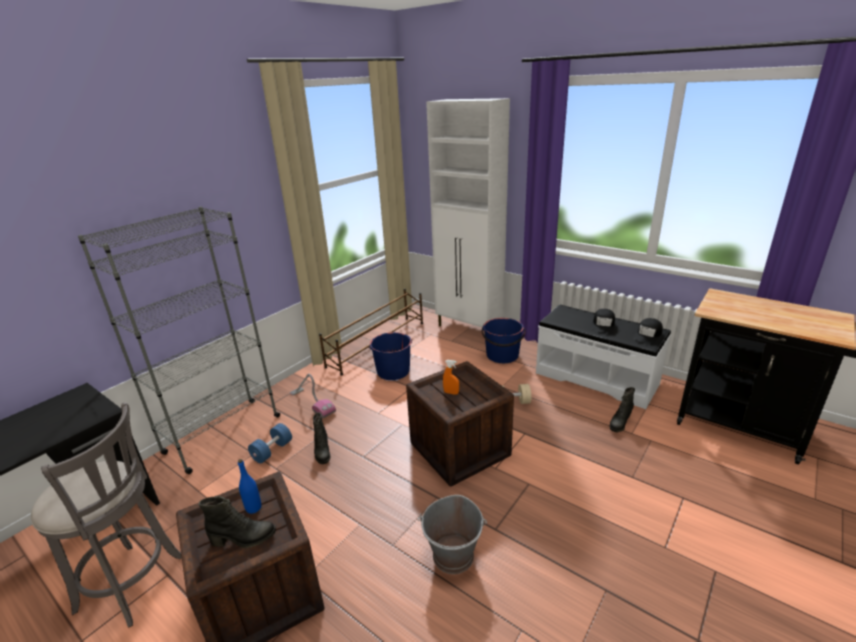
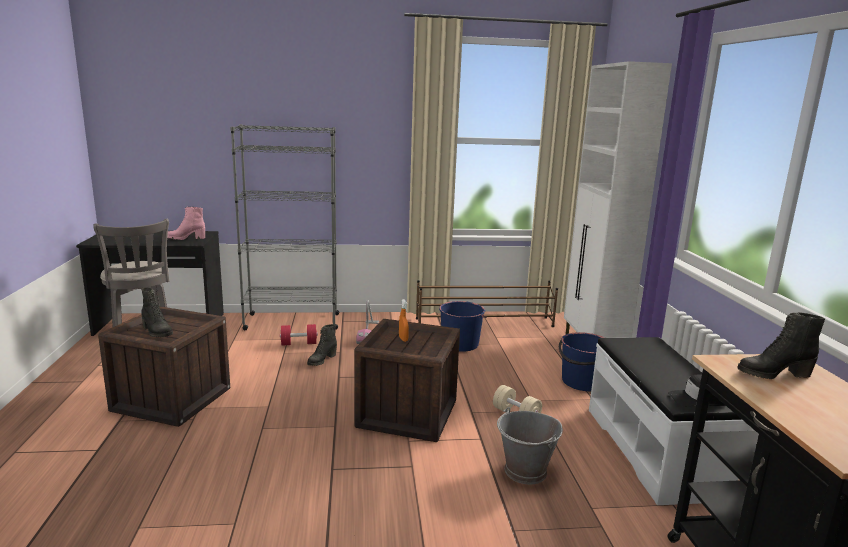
camera: 45 degrees right, 10 degrees down
(72, 413) = (186, 238): none -> pink boot
(253, 508) = (186, 324): blue bottle -> none
(272, 451) = (299, 343): blue dumbbell -> red dumbbell
(453, 556) = (280, 459): grey bucket -> grey bucket (525, 471)
(603, 325) = (664, 369): black cap -> none
(620, 423) = (596, 493): black boot -> black boot (773, 374)

